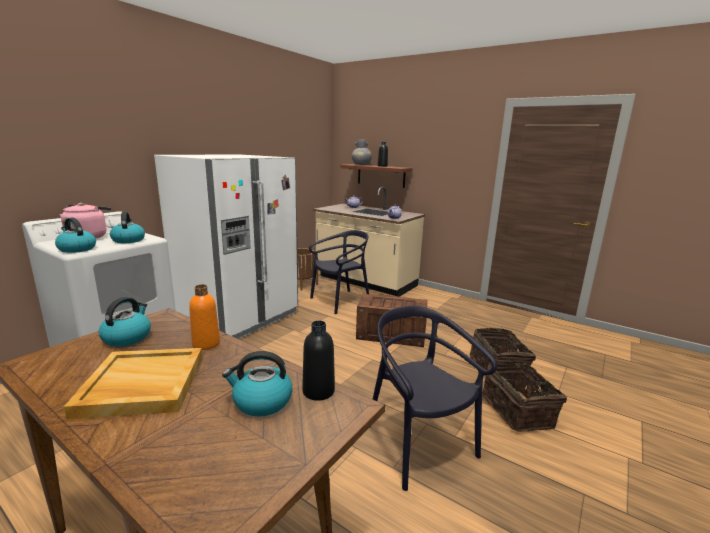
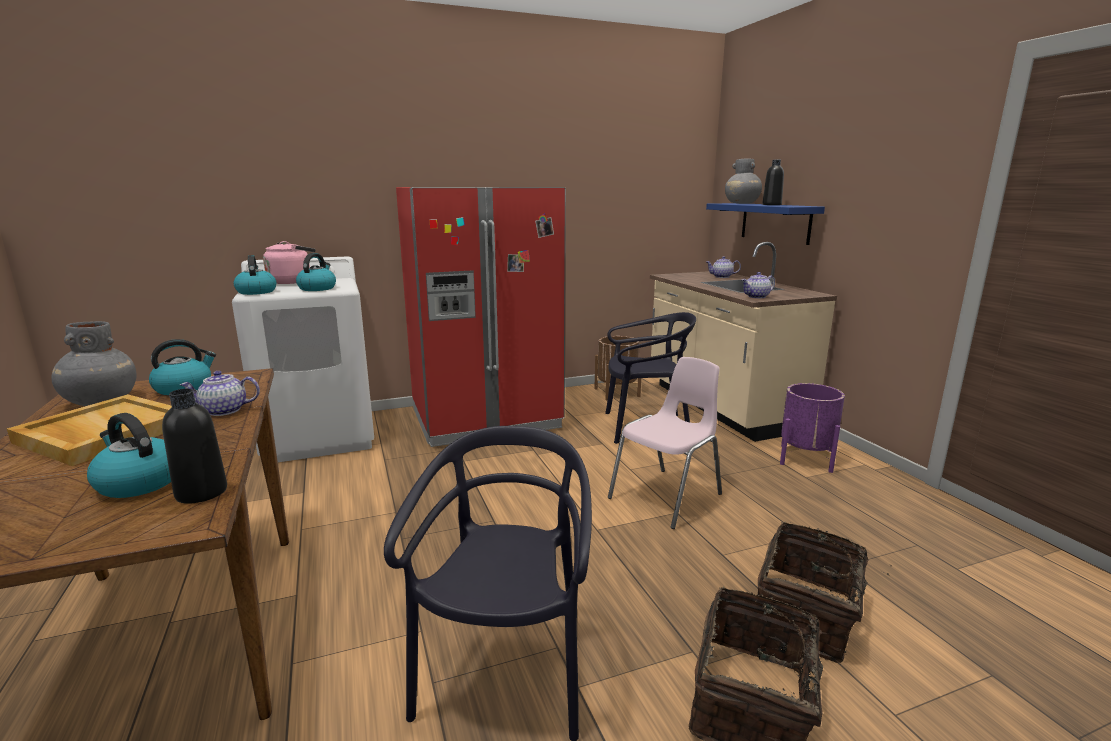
camera: 35 degrees right, 0 degrees up
(70, 366) = (101, 401): none -> grey vase
(206, 343) = (223, 411): orange bottle -> teapot
(239, 318) = (485, 418): white fridge -> red fridge
(381, 175) = (775, 222): brown shelf -> blue shelf
(392, 335) = (667, 496): crate -> pink chair
(428, 300) = (805, 458): none -> purple planter

